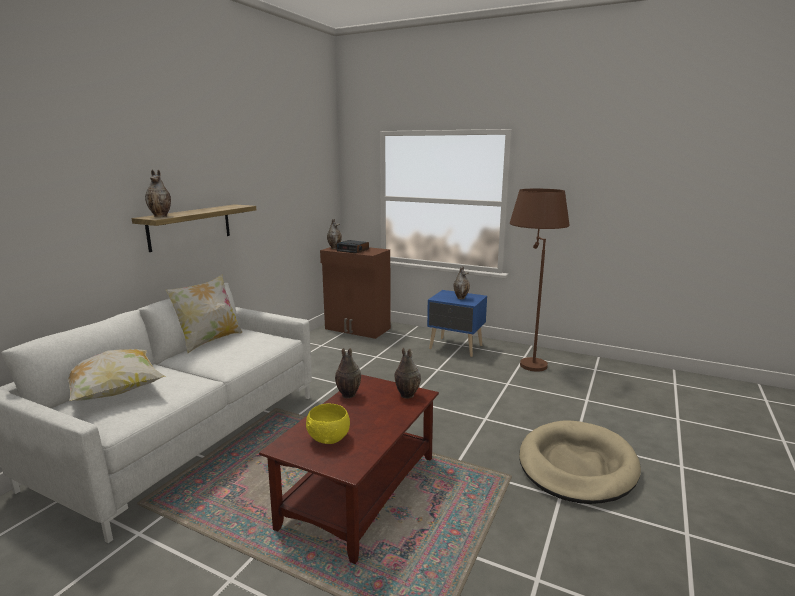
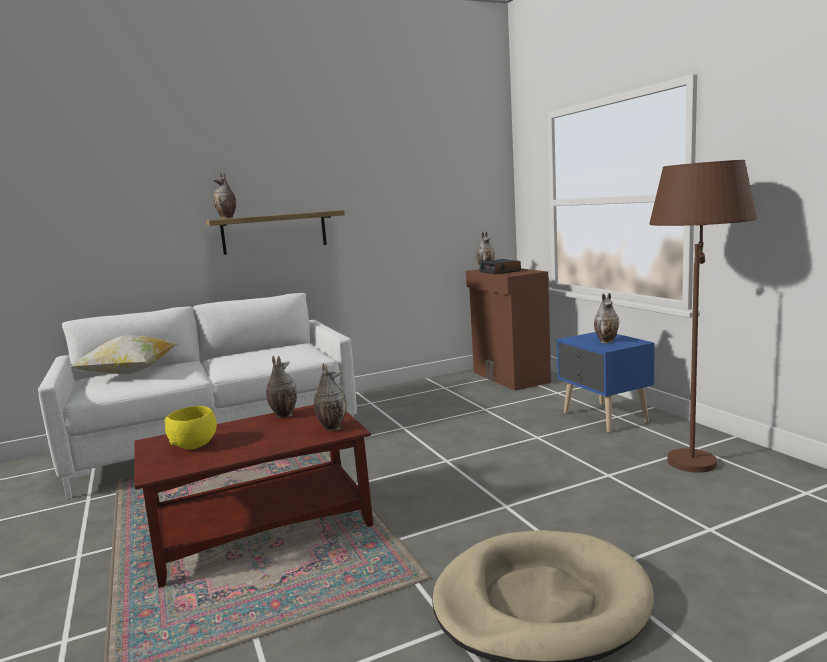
camera: 40 degrees right, 5 degrees down
(209, 340) = (260, 348): pillow -> none

